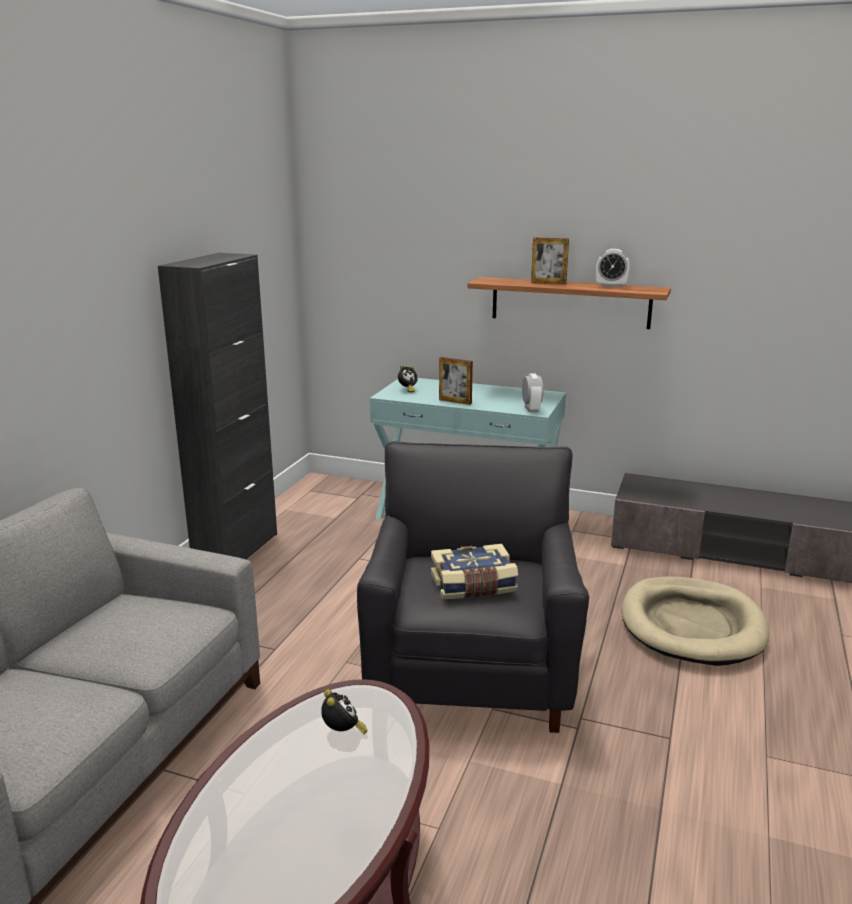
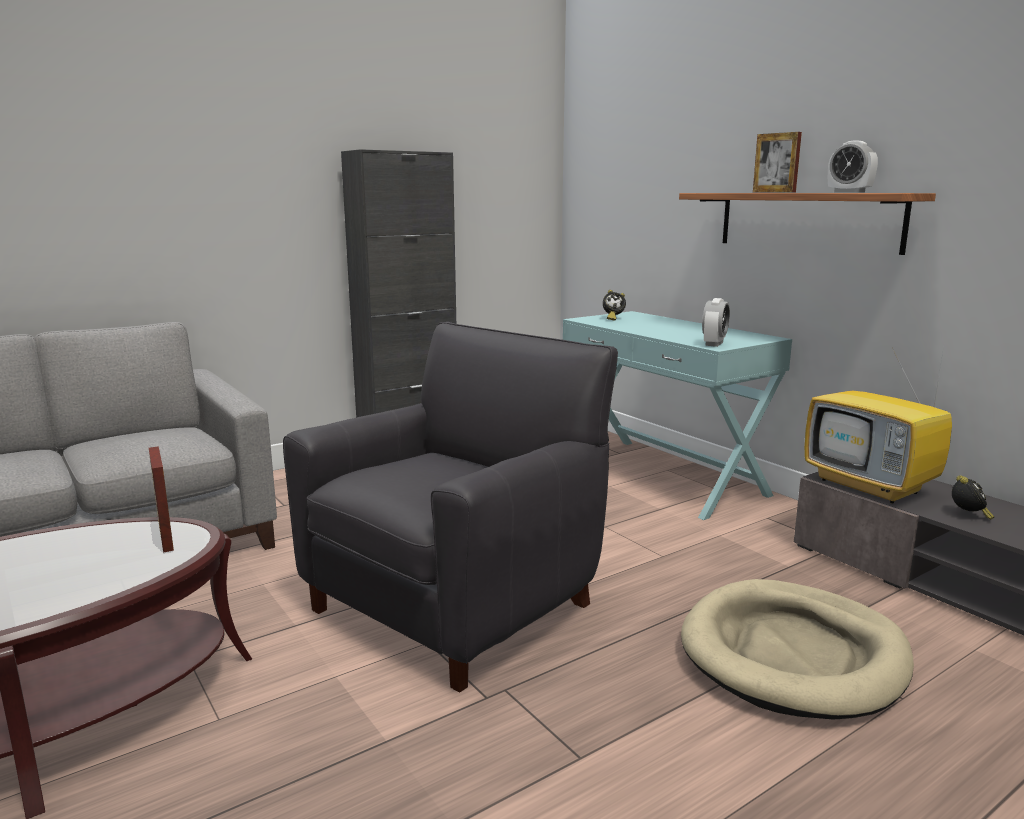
camera: 35 degrees right, 5 degrees down
(343, 733) = (113, 552): alarm clock -> alarm clock (968, 516)
(455, 401) = (641, 330): picture frame -> picture frame (166, 538)
(473, 585) = (421, 479): book -> none
(659, 495) = (872, 486): none -> television

